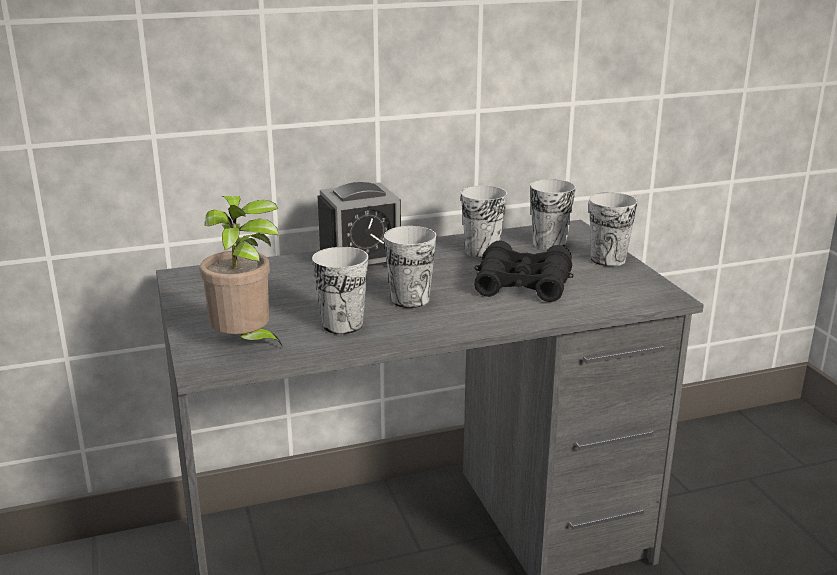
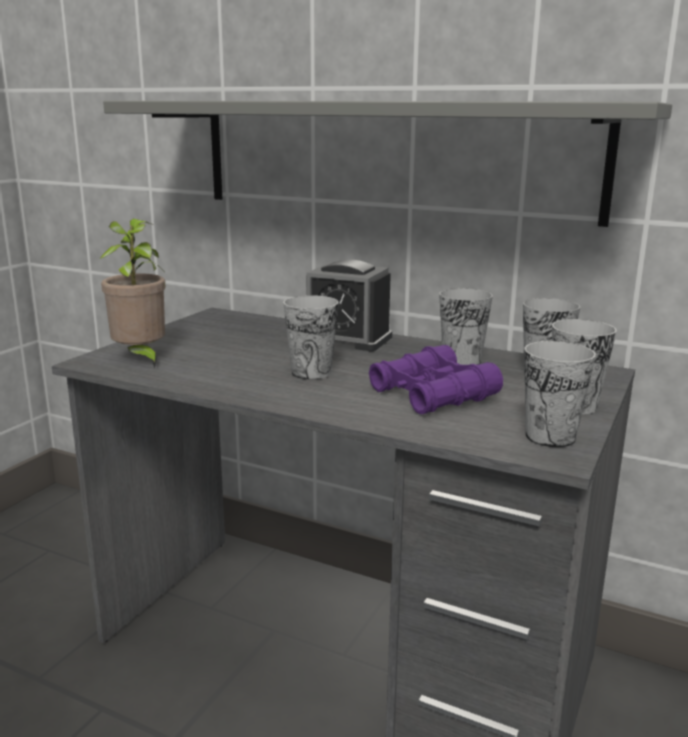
camera: 45 degrees right, 5 degrees down
(342, 325) = (223, 370): cup -> cup (550, 437)
(359, 76) = (390, 158): none -> grey shelf
(523, 284) = (432, 394): black binoculars -> purple binoculars

